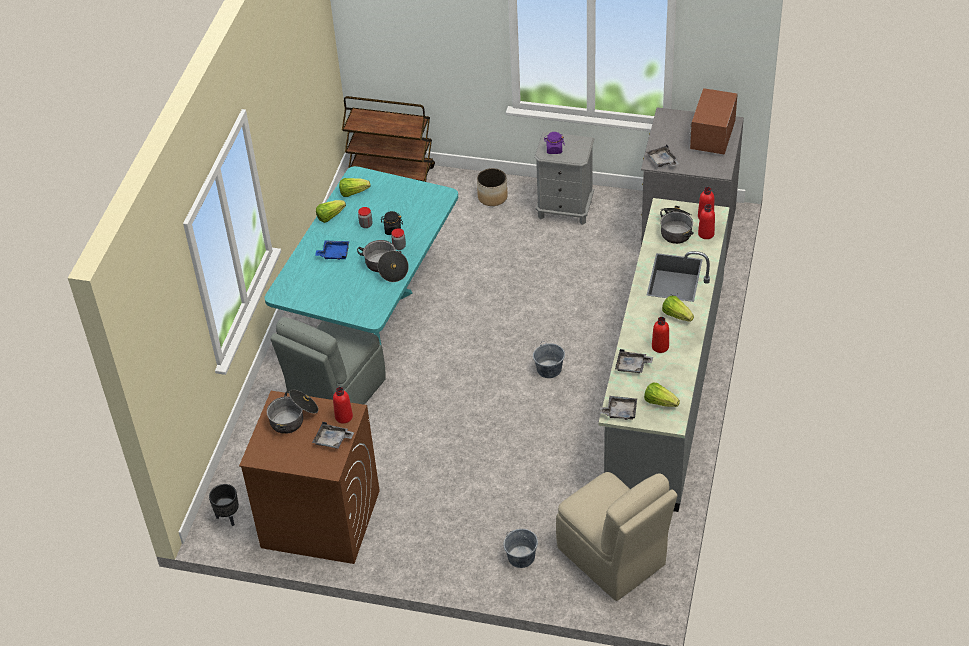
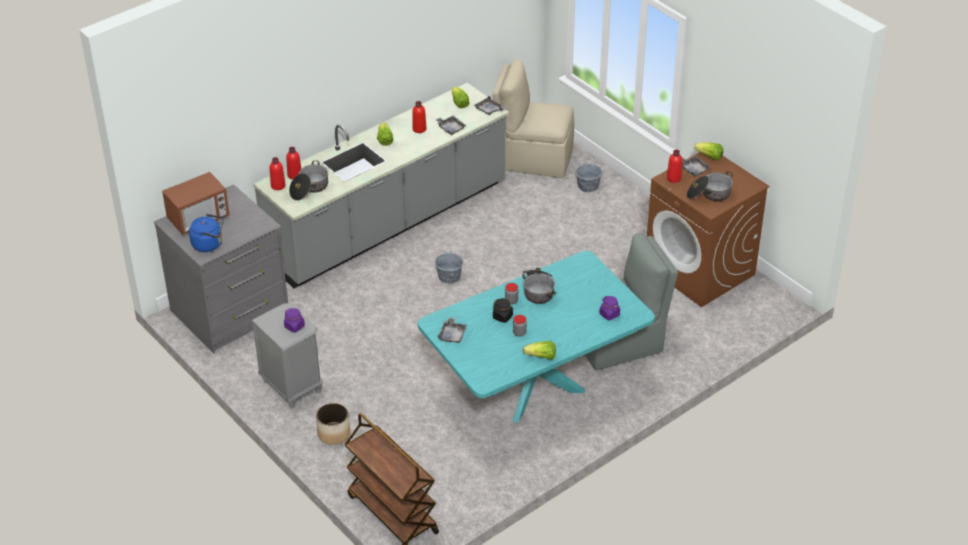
camera: 145 degrees left, 5 degrees down
(228, 517) = (765, 304): black planter -> none
(305, 280) = (609, 314): none -> purple jar
(334, 253) = (567, 323): blue tray -> none
(353, 192) = (502, 367): lettuce -> lettuce (709, 157)
(613, 558) = (534, 159): beige chair -> beige chair turned 75 degrees counterclockwise
(662, 161) = (258, 222): grey tray -> grey tray (452, 335)
(673, 124) = (209, 244): none -> blue kettle

